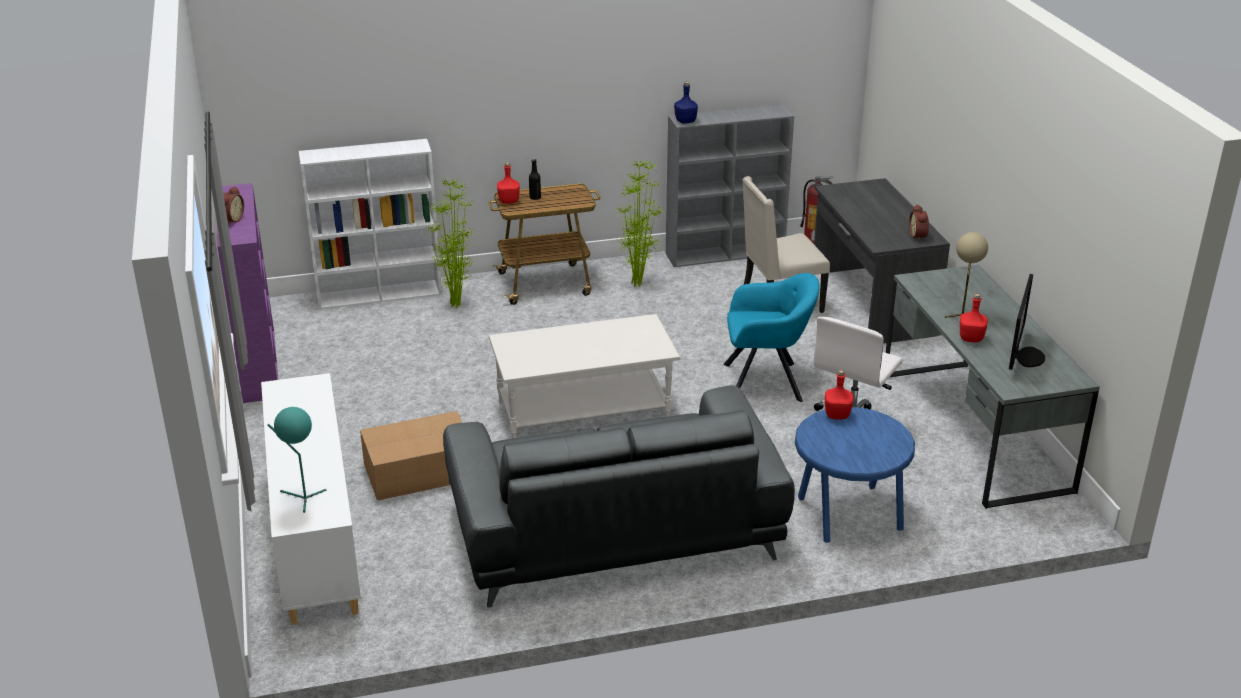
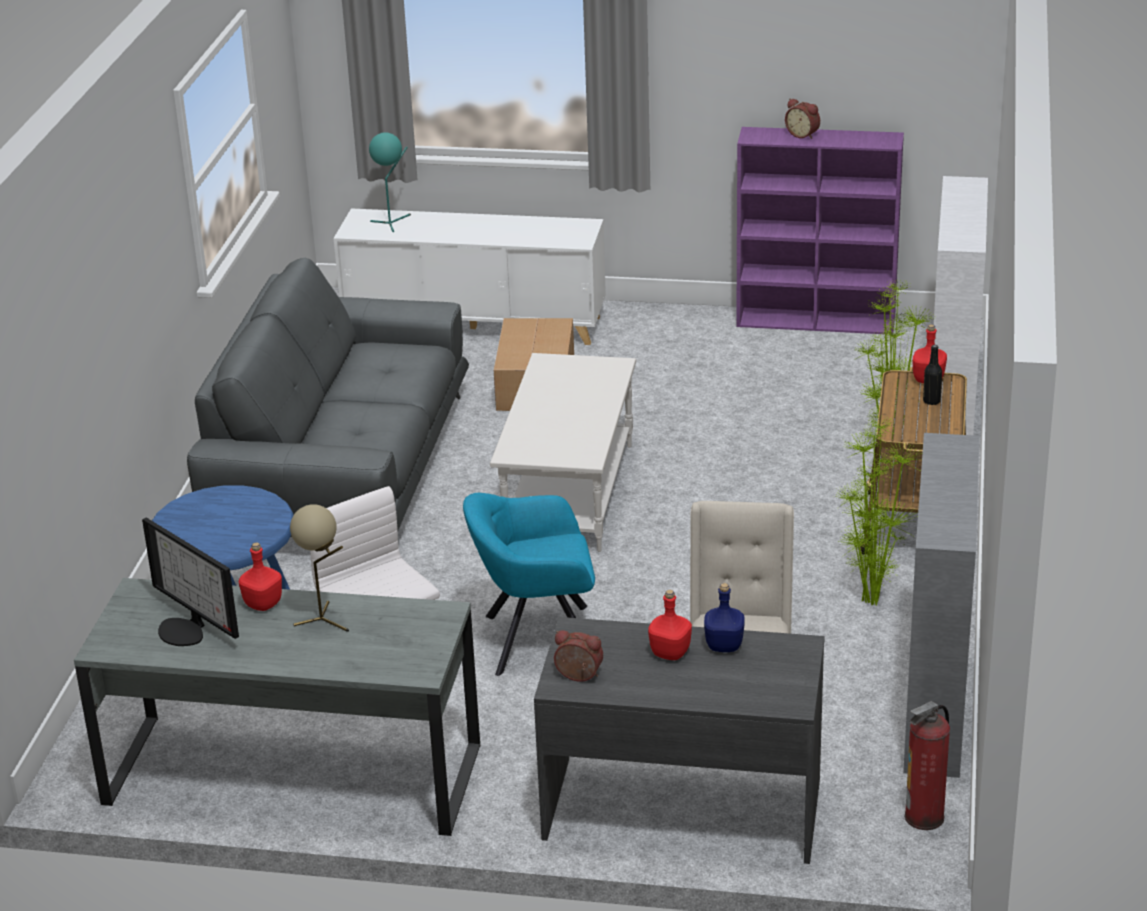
camera: 115 degrees right, 0 degrees up
(685, 121) = (943, 444): blue bottle -> blue bottle (723, 645)
(766, 382) = (535, 640): turquoise armchair -> turquoise armchair turned 60 degrees clockwise
(837, 415) = (272, 524): red bottle -> red bottle (671, 653)

